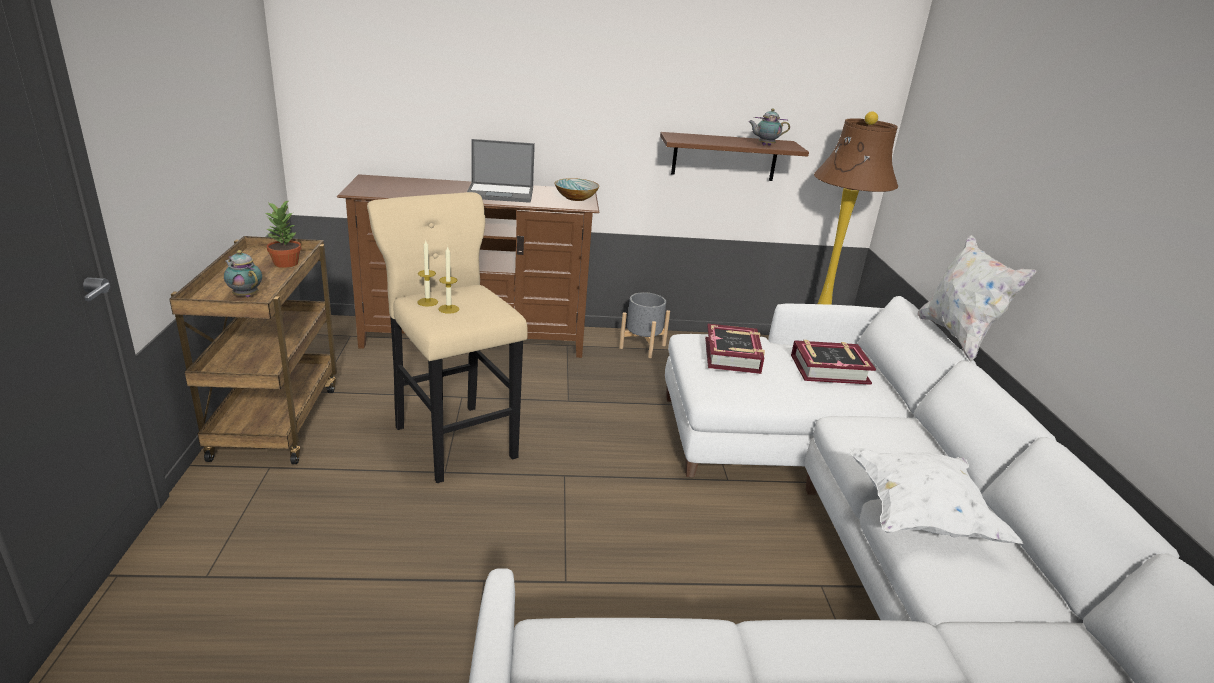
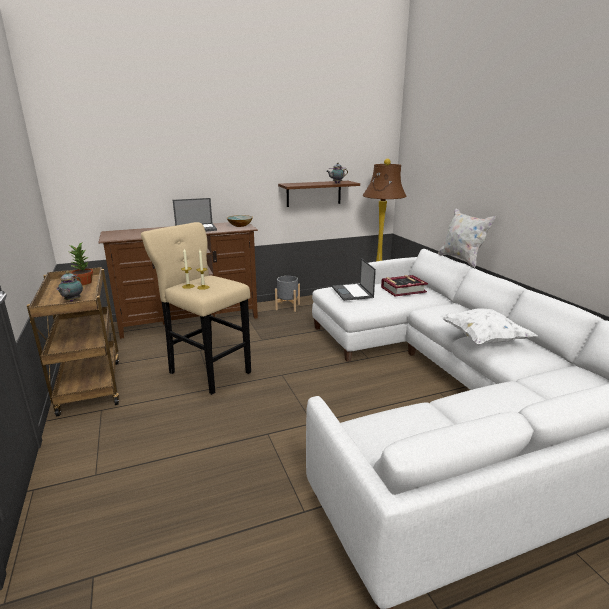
camera: 15 degrees left, 5 degrees down
(245, 295) = (72, 301): teapot -> teapot turned 105 degrees counterclockwise
(733, 355) = (352, 292): book -> laptop

